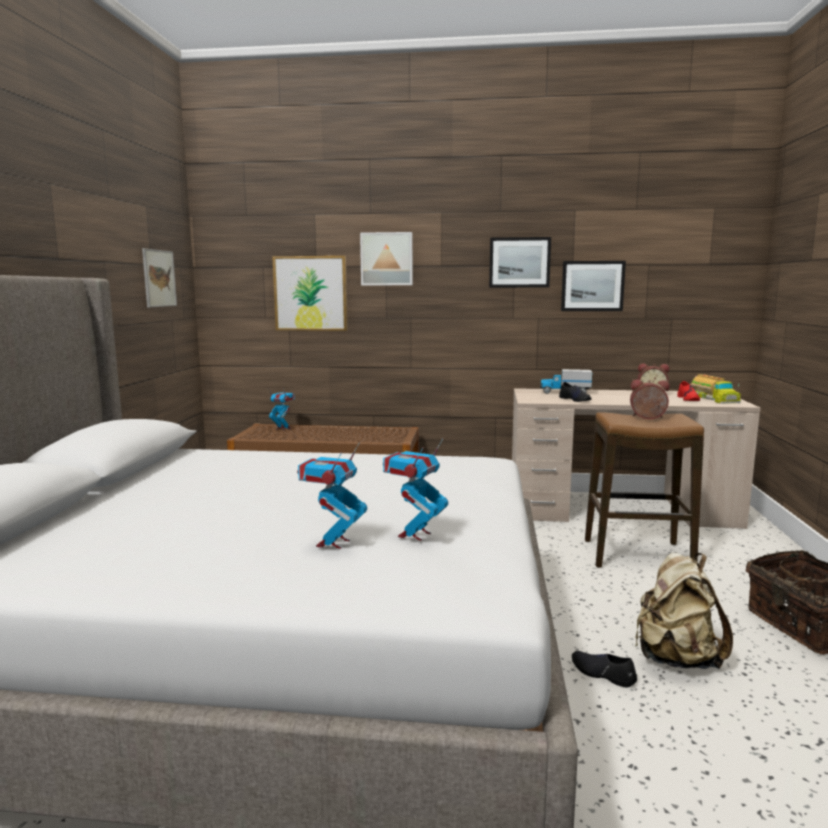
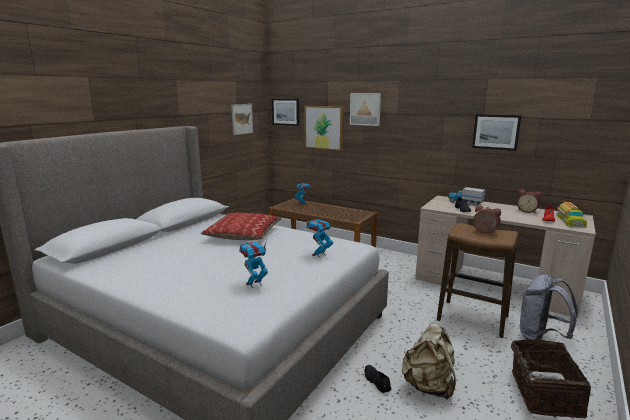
camera: 25 degrees right, 5 degrees up
(272, 470) = (244, 234): none -> pillow
(333, 543) = (215, 281): toy robot -> toy robot (319, 254)
(519, 262) = (446, 114): picture -> picture (286, 112)
(735, 560) = (541, 337): none -> grey backpack

